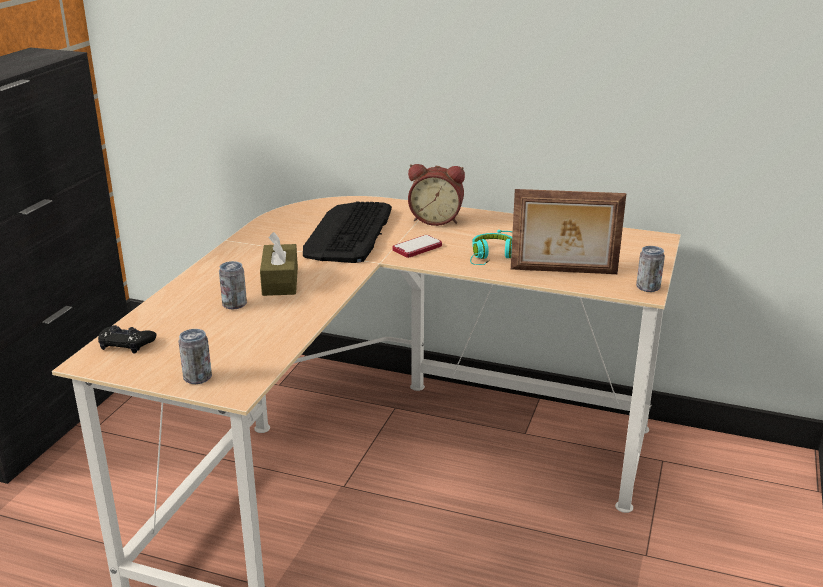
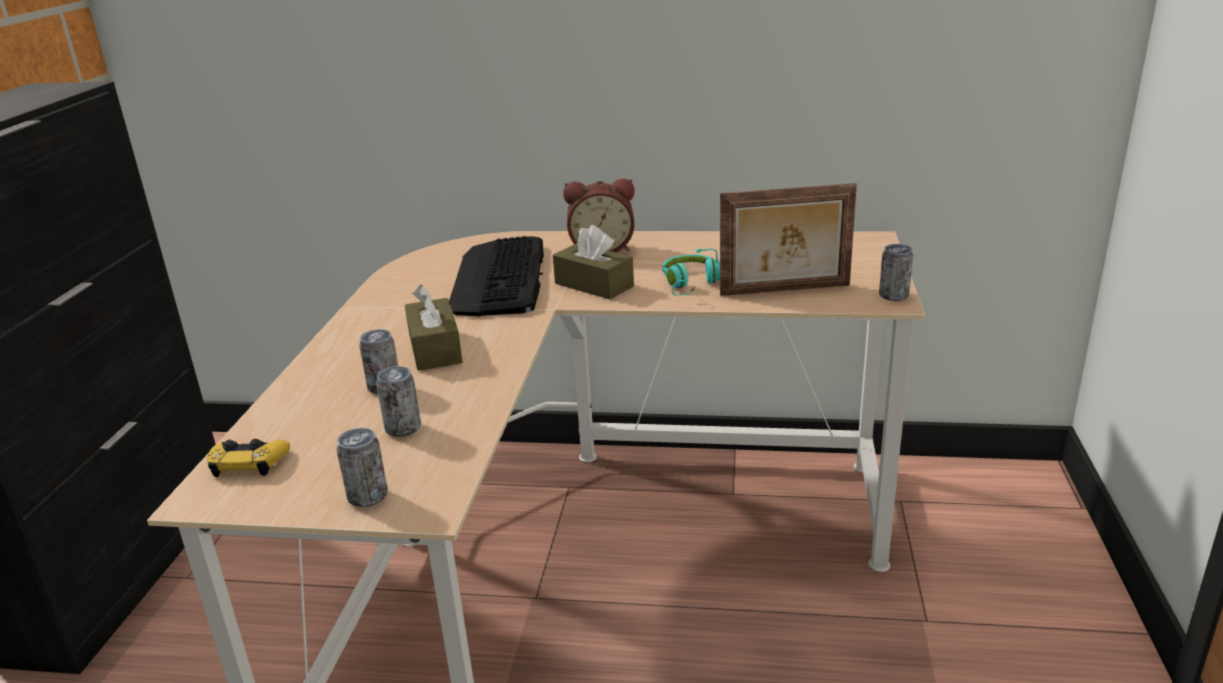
camera: 10 degrees left, 0 degrees up
(126, 343) = (248, 463): black game controller -> yellow game controller
(237, 335) = (403, 428): none -> can
(417, 248) = (594, 285): phone -> brown tissue box

